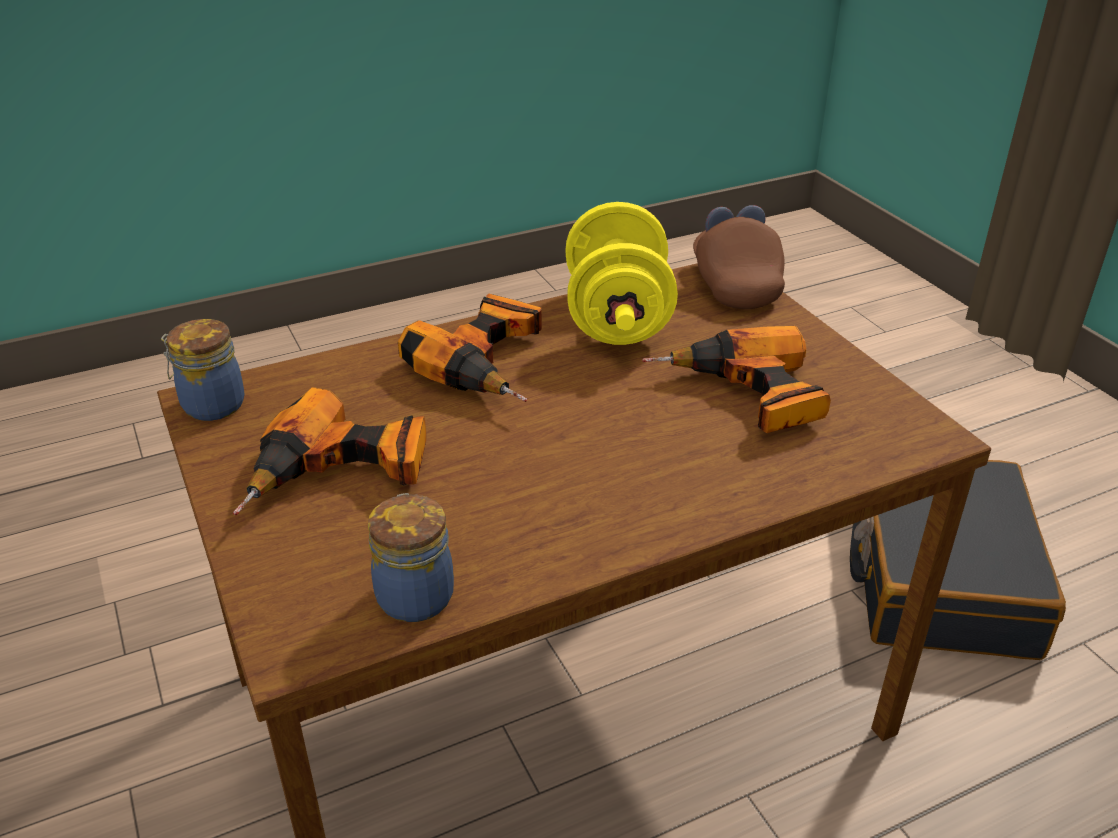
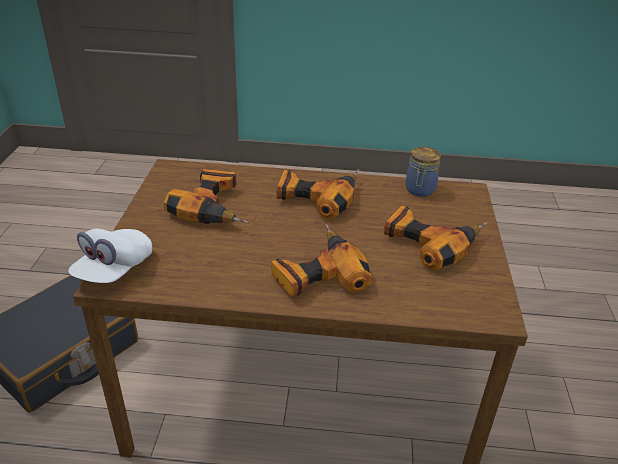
camera: 150 degrees left, 0 degrees up
(211, 405) = (492, 309): jar -> none
(610, 487) = (317, 196): none -> power drill
(617, 318) = (214, 274): yellow dumbbell -> none
(735, 284) = (114, 270): brown cap -> white cap

